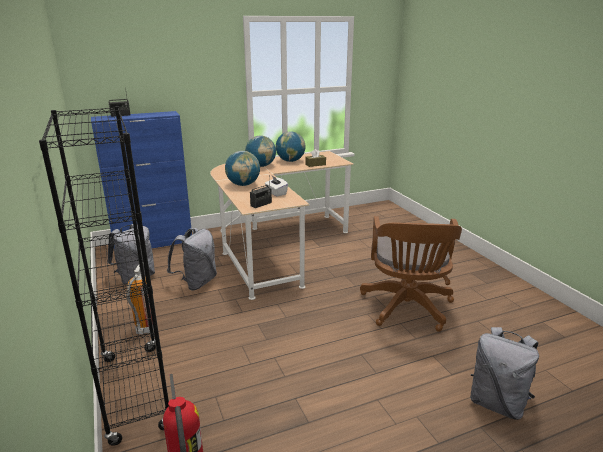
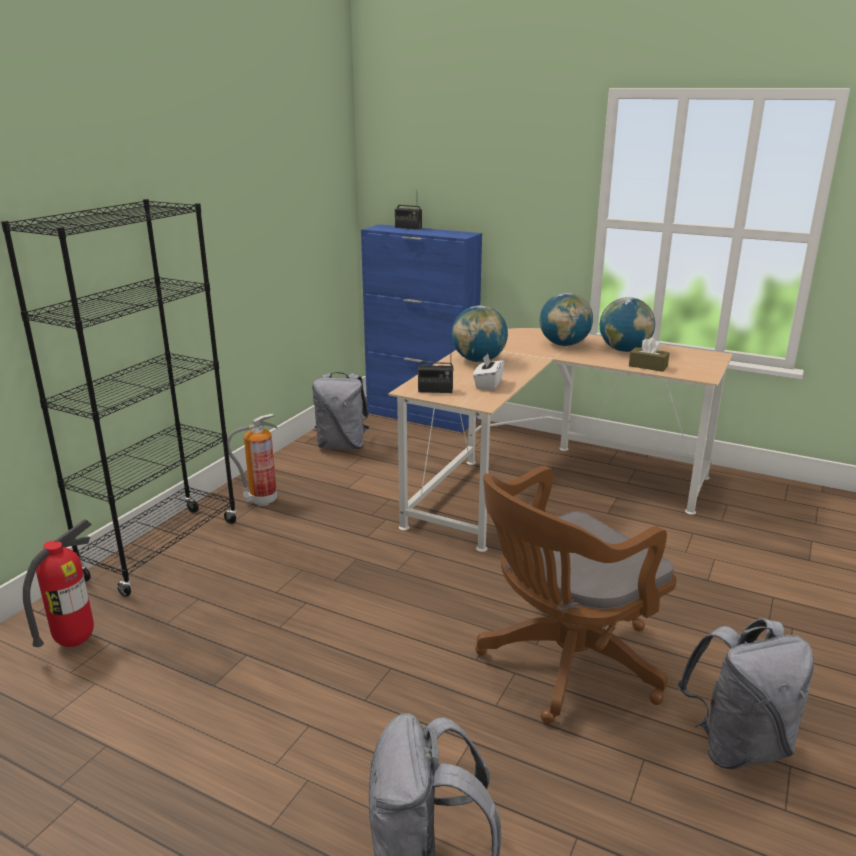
camera: 50 degrees right, 0 degrees up
(197, 283) = (383, 480): grey backpack -> grey backpack (737, 745)

